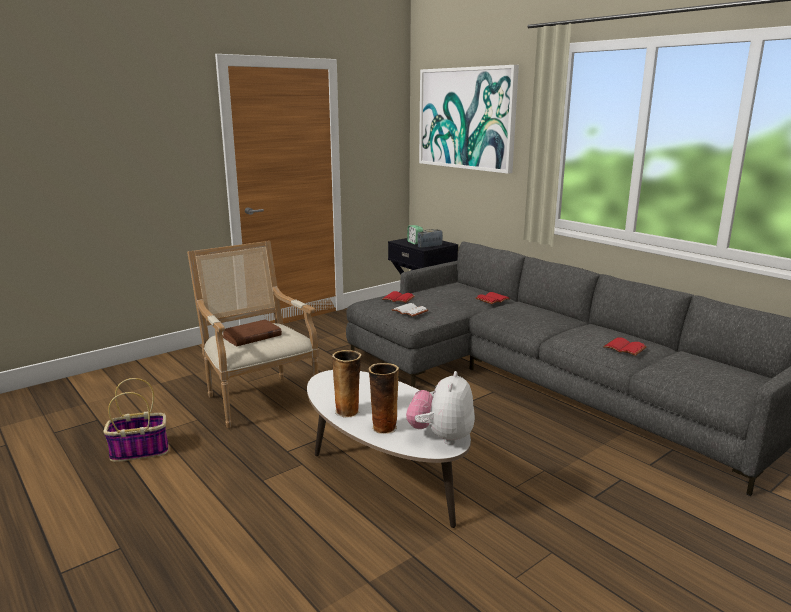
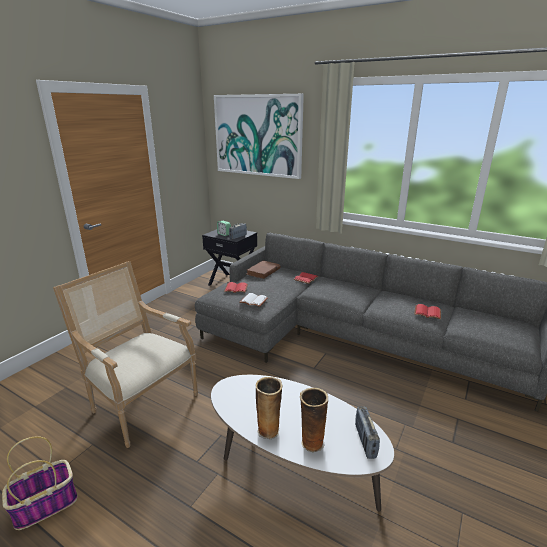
camera: 20 degrees left, 5 degrees up
(251, 336) = (132, 355): brown book -> brown book (263, 271)
(441, 437) = (365, 441): plush toy -> radio

